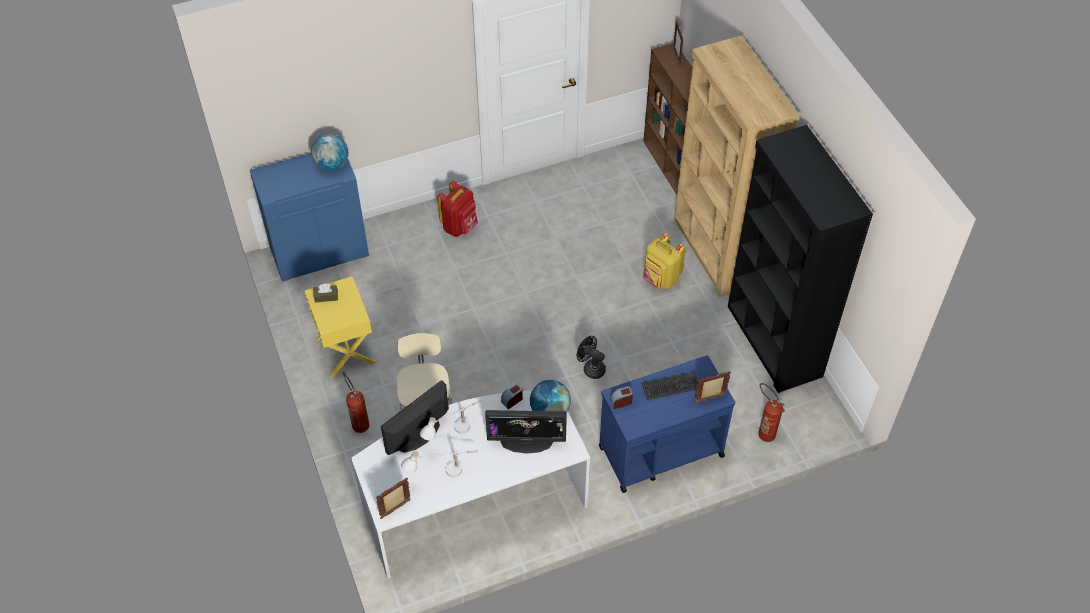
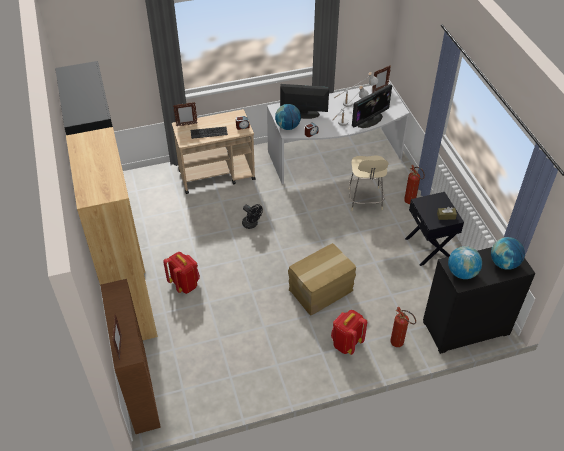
camera: 175 degrees left, 5 degrees down
(281, 177) = (504, 263): none -> globe
(320, 251) = (465, 328): blue cabinet -> black cabinet
(345, 350) = (429, 248): yellow nightstand -> black nightstand
(490, 283) = (321, 291): none -> cardboard box
(660, 279) = (185, 284): yellow backpack -> red backpack
(660, 451) = (217, 175): blue cart -> beige cart
(763, 432) = (148, 181): fire extinguisher -> fire extinguisher (399, 344)

